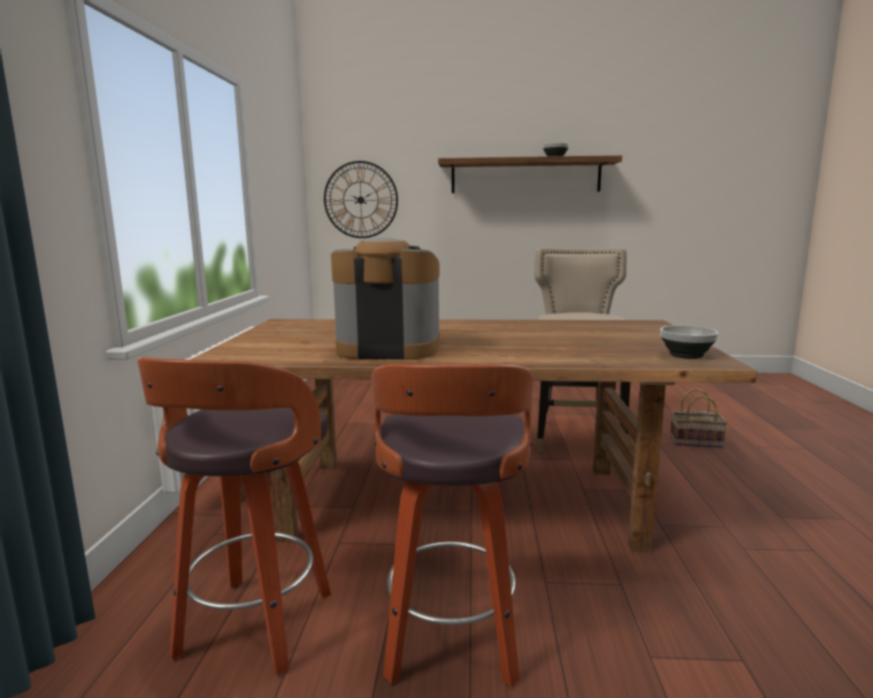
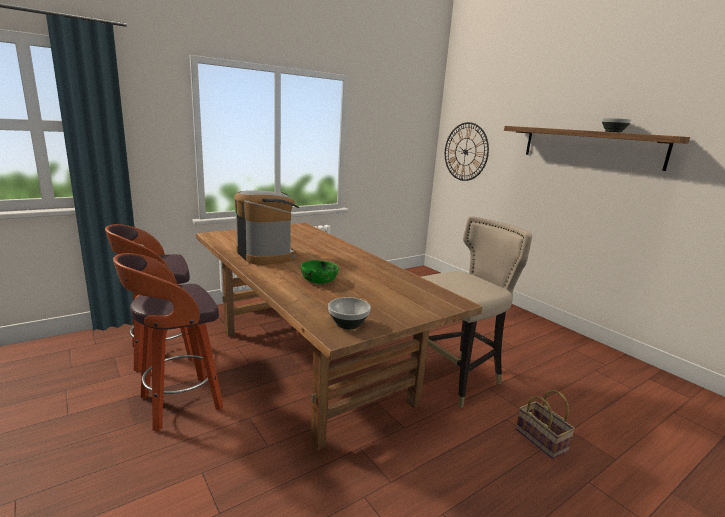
camera: 50 degrees right, 5 degrees up
(535, 345) = (319, 281): none -> green bowl

